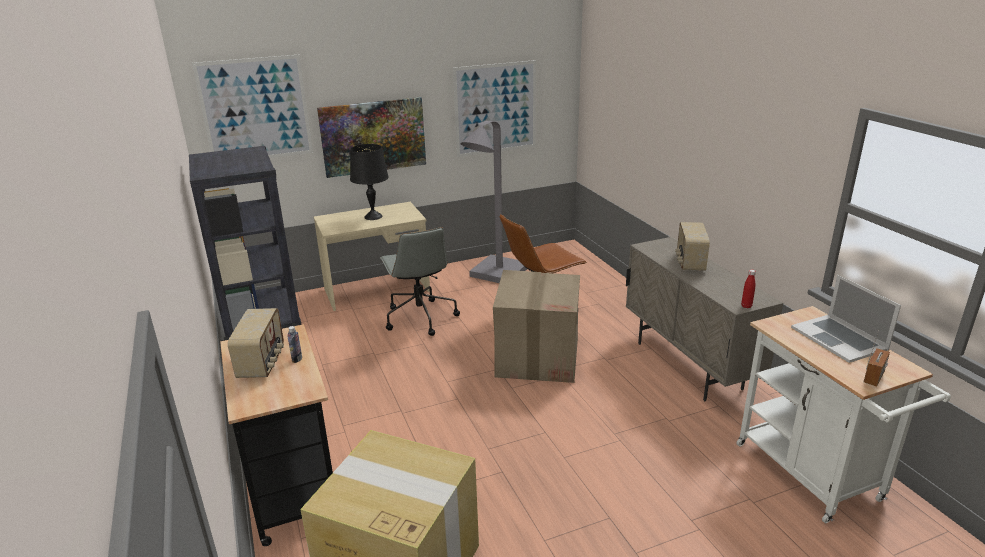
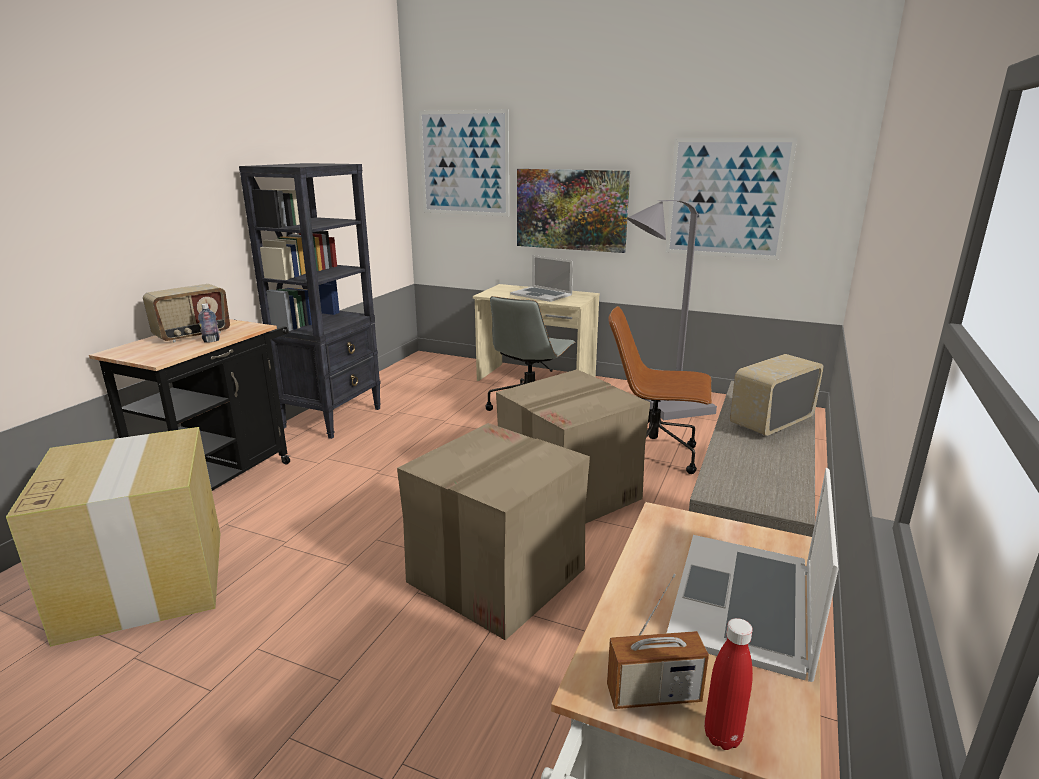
camera: 45 degrees right, 5 degrees down
(373, 216) = (541, 294): black table lamp -> laptop
(584, 423) = (495, 576): none -> cardboard box
(746, 306) = (733, 498): red bottle -> red bottle (722, 736)

